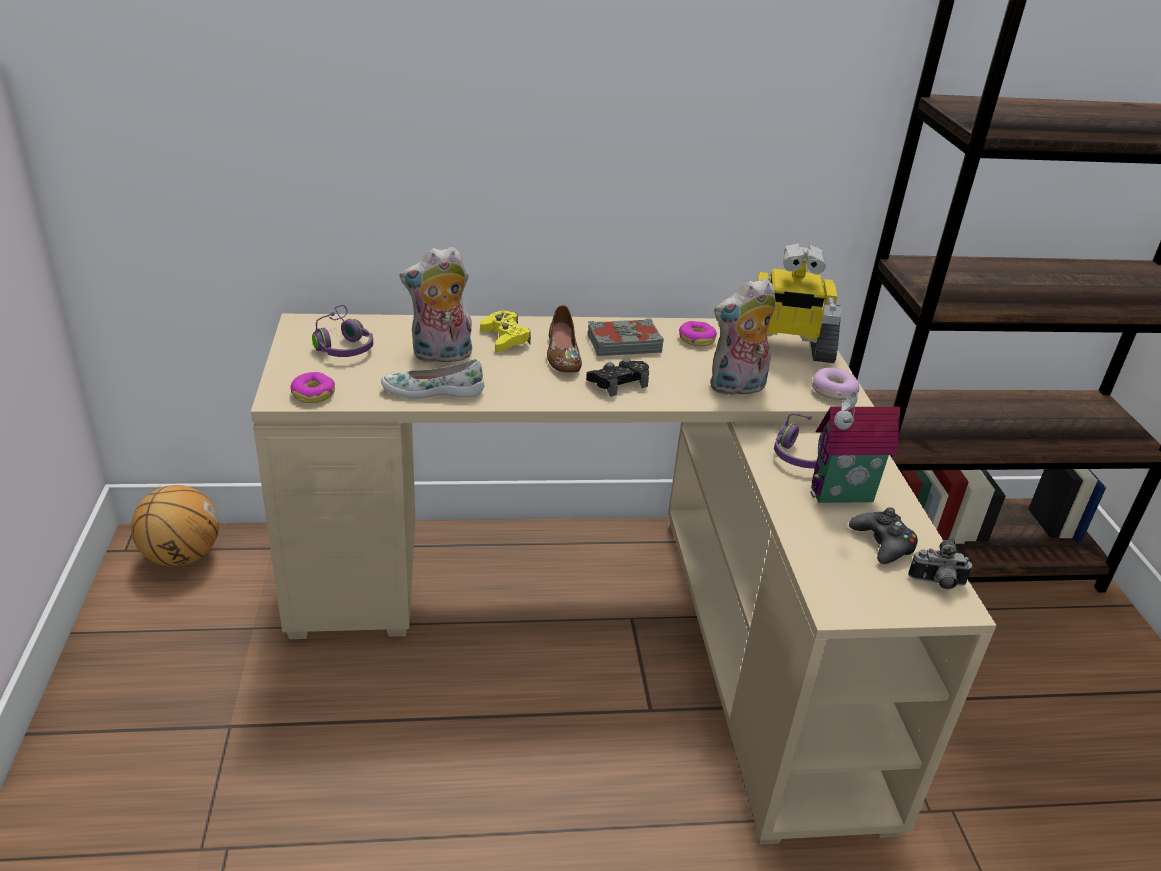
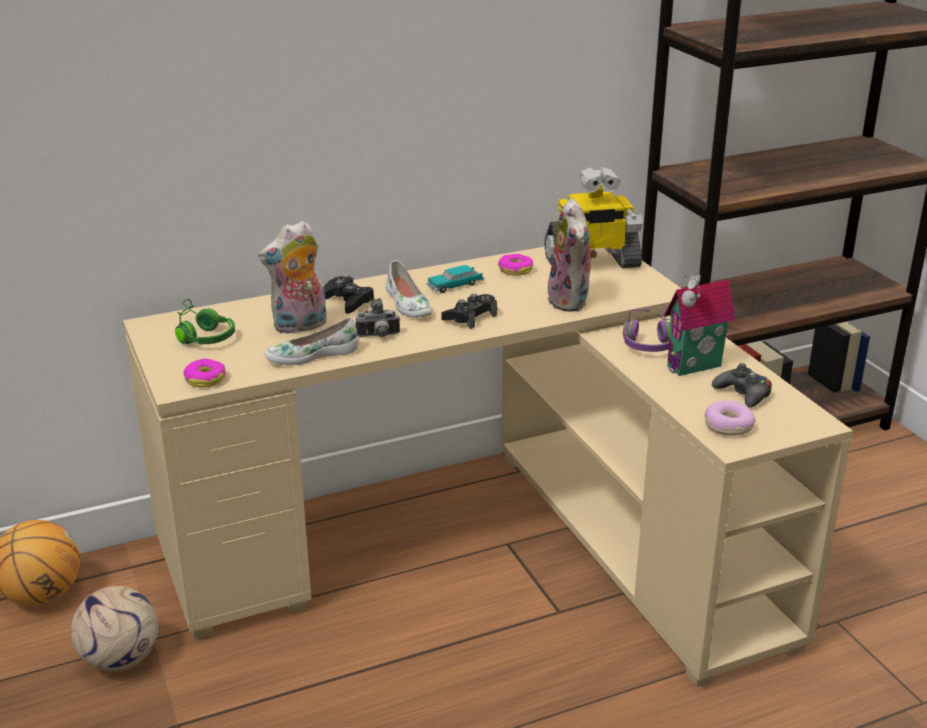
camera: 15 degrees left, 5 degrees down
(215, 640) = (120, 658): none -> football
(342, 345) = (202, 335): purple headphones -> green headphones
(505, 338) = (347, 301): yellow game controller -> black game controller
(562, 354) = (407, 304): brown shoe -> white shoe
(623, 343) = (455, 285): grey book -> toy car
(737, 388) = (571, 301): plush toy -> plush toy turned 60 degrees counterclockwise
(832, 391) = (650, 288): donut -> donut (728, 426)
(937, 583) = (797, 412): camera -> camera (378, 336)

